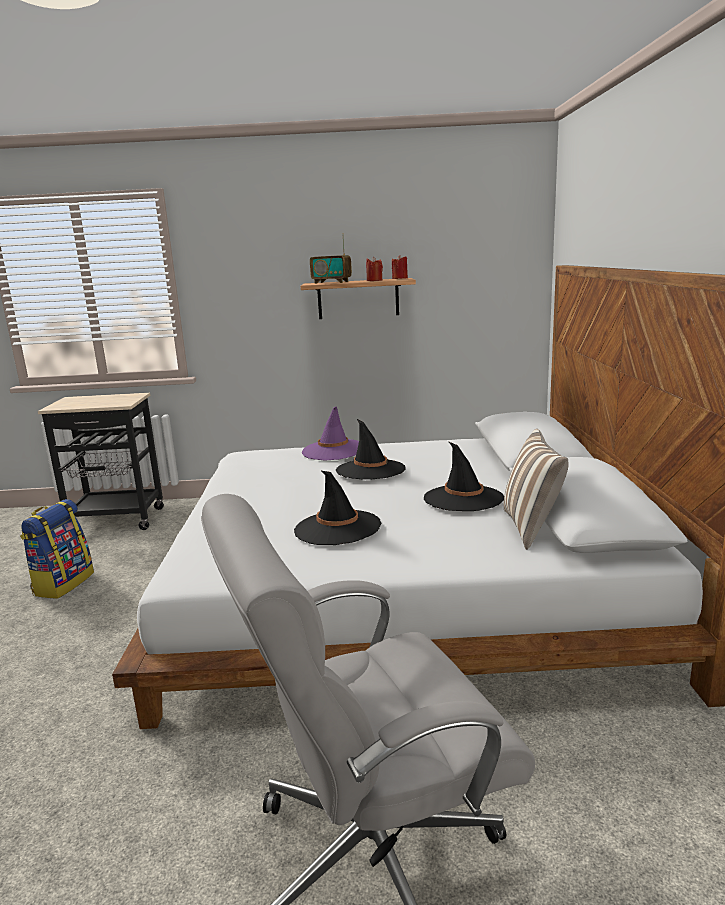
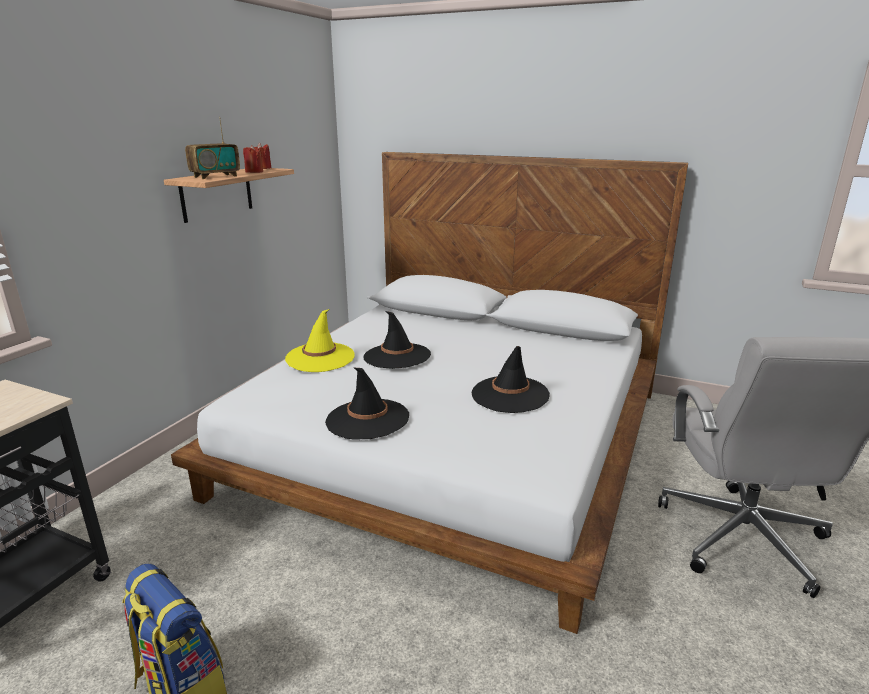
camera: 65 degrees left, 5 degrees up
(333, 450) = (320, 357): purple hat -> yellow hat
(463, 498) = (496, 345): black hat -> black hat (367, 419)
(532, 528) = (565, 341): pillow -> none

